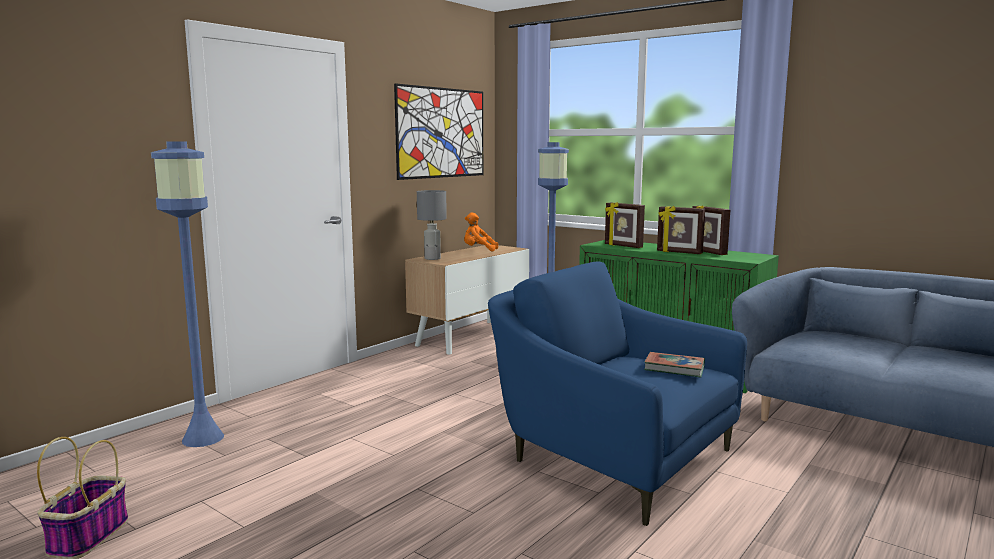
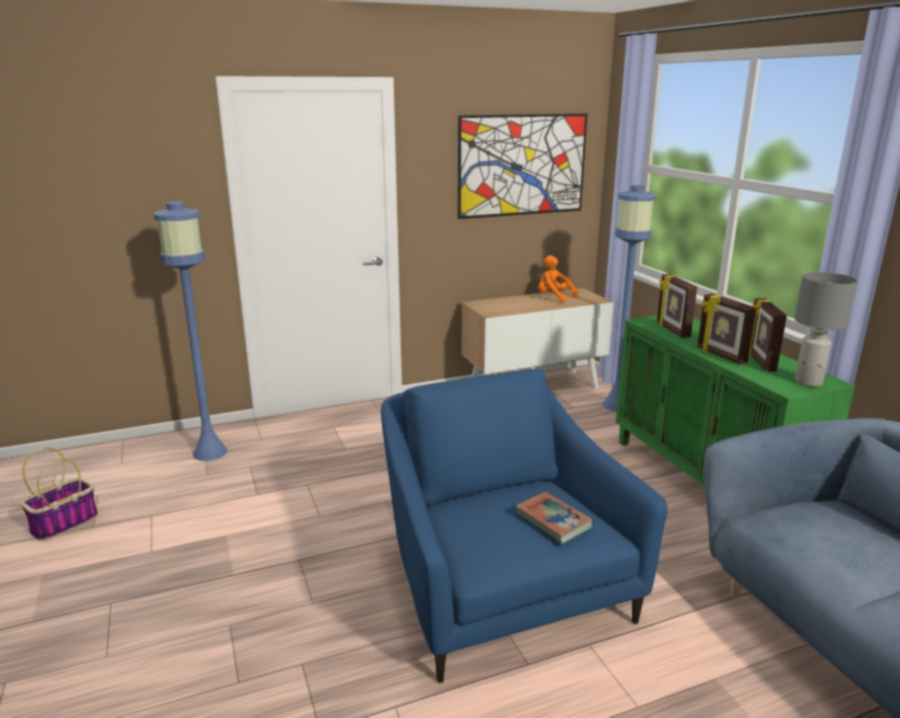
camera: 30 degrees right, 10 degrees up
(433, 258) = (488, 305): grey table lamp -> grey table lamp (809, 382)

